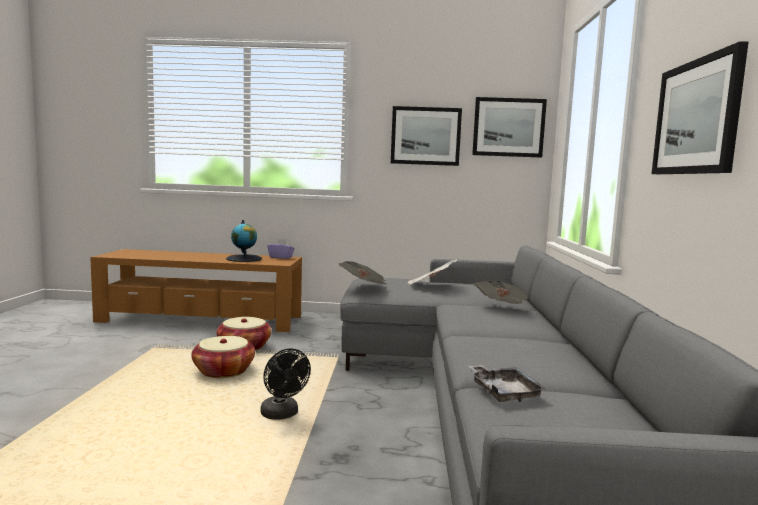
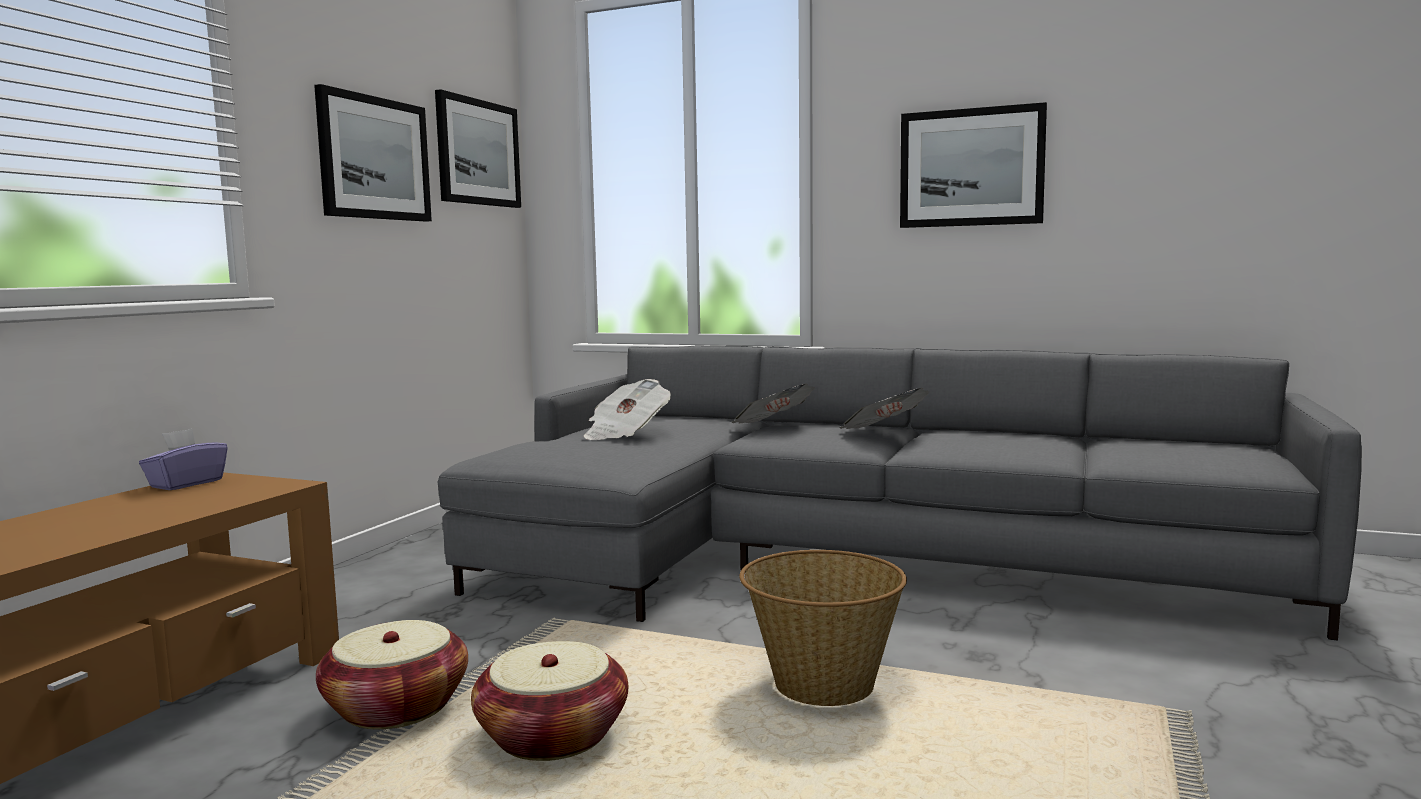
camera: 70 degrees left, 0 degrees up
(244, 259) = (138, 510): globe -> none
(282, 415) = (822, 686): black fan -> basket
(364, 287) = (594, 459): newspaper -> newspaper (883, 434)
(503, 392) = (1122, 456): grey tray -> none

